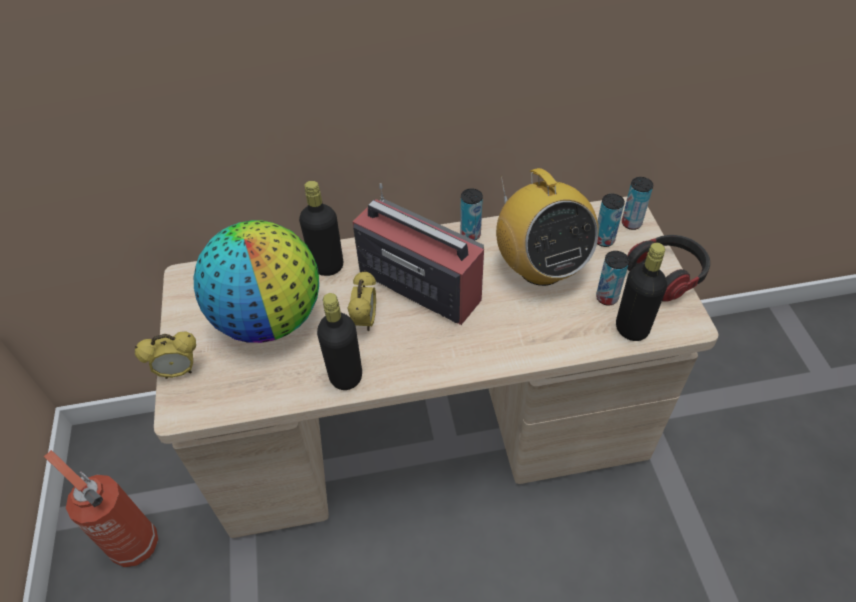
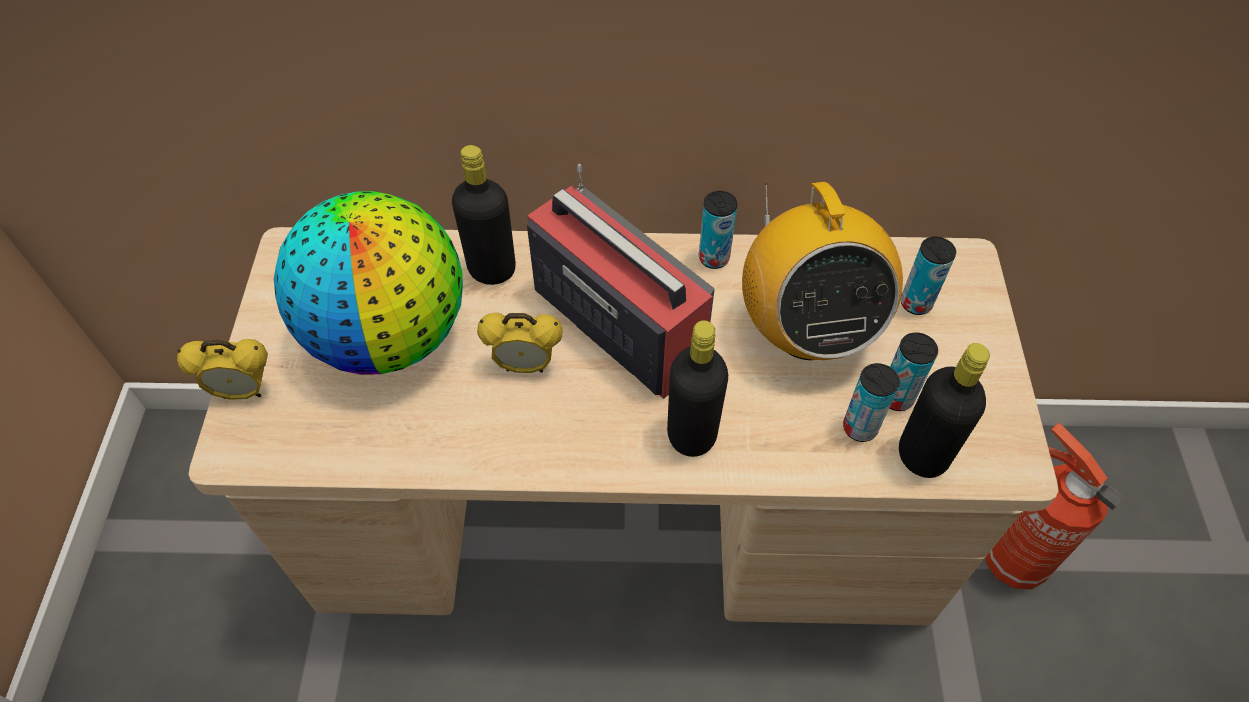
camera: 10 degrees right, 5 degrees up
(133, 543) = (189, 589): fire extinguisher -> fire extinguisher (1010, 558)
(346, 376) = (475, 446): black bottle -> black bottle (691, 435)
(365, 321) = (525, 365): alarm clock -> alarm clock turned 75 degrees clockwise
(631, 223) = (966, 283): can -> can (860, 428)
(667, 275) = (1000, 379): headphones -> none

